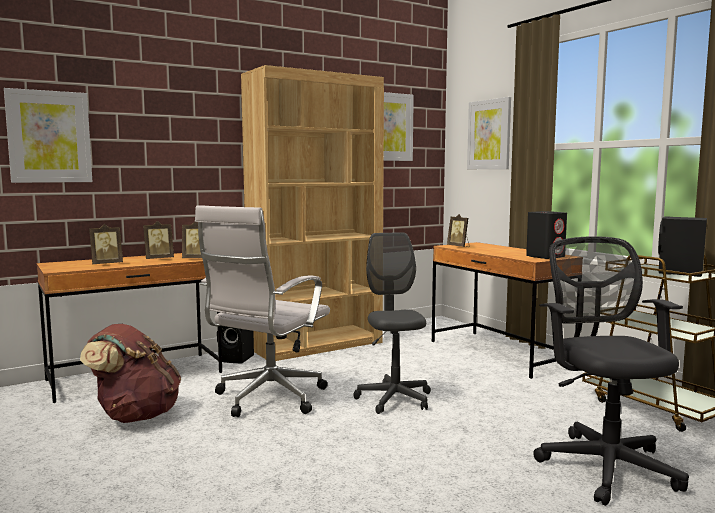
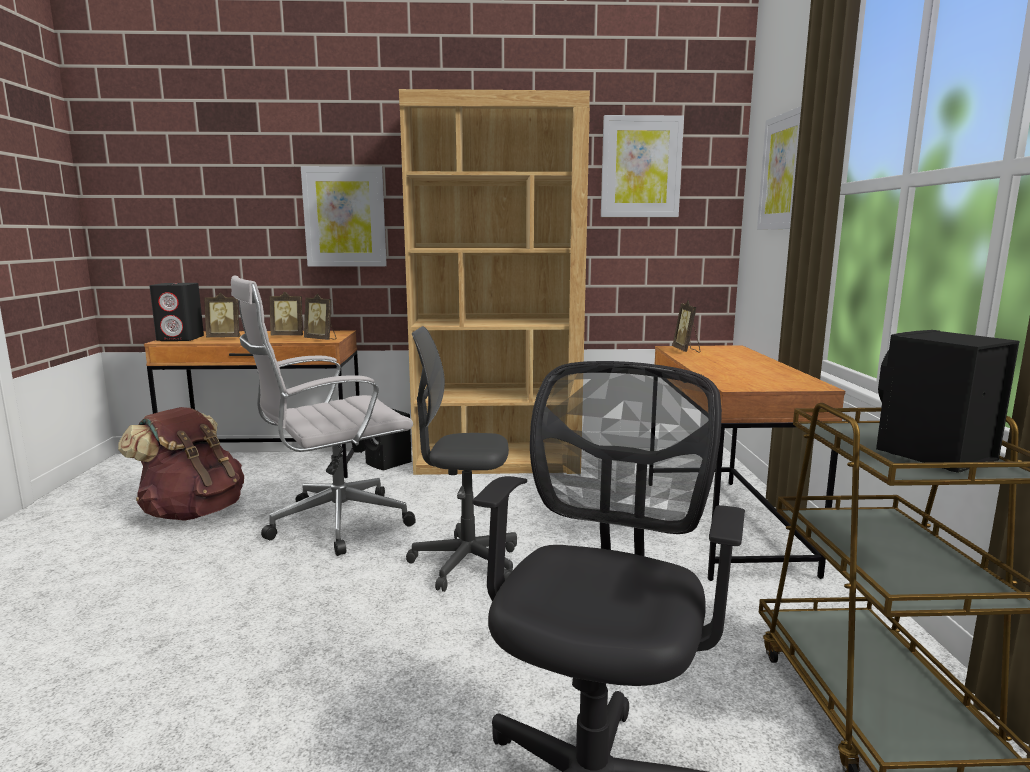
camera: 30 degrees right, 5 degrees up
(49, 137) = (191, 195): picture -> picture (345, 217)
(394, 399) = (465, 563): grey office chair -> grey office chair turned 105 degrees counterclockwise
(545, 256) = (773, 382): black speaker -> black speaker (181, 338)

